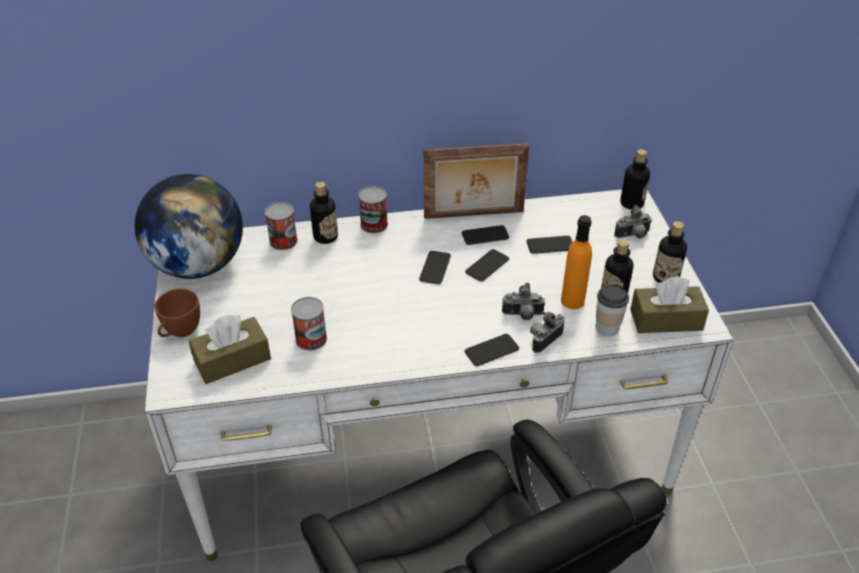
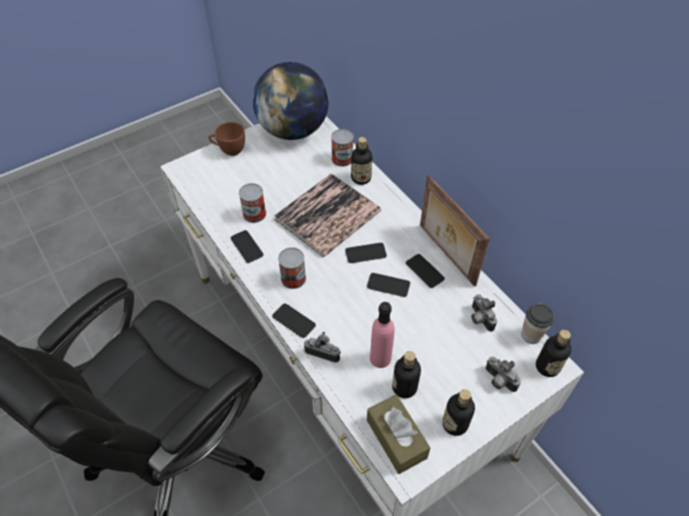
camera: 65 degrees right, 10 degrees up
(232, 360) = (217, 184): brown tissue box -> none
(361, 279) = (327, 215): none -> book
(374, 224) = (392, 199): can -> can (293, 278)
(522, 315) = (343, 328): camera -> camera (479, 319)
(550, 245) = (442, 320): phone -> phone (247, 247)
(572, 301) = (380, 358): orange bottle -> pink bottle
(607, 328) = (361, 394): cup -> cup (531, 335)

